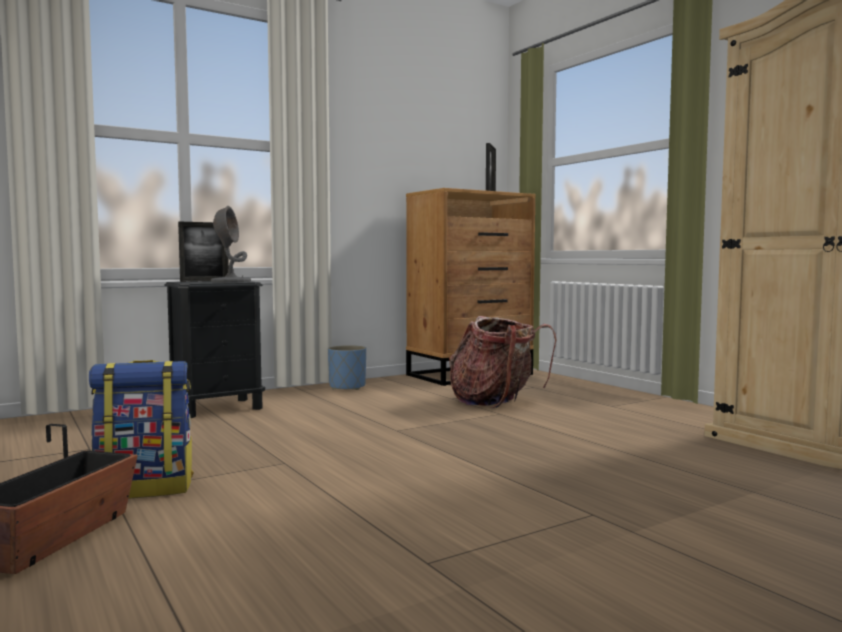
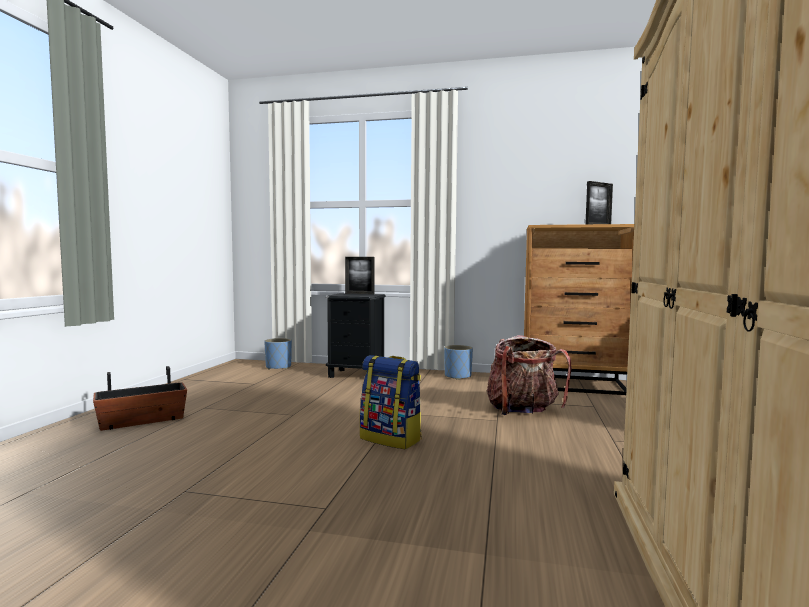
camera: 45 degrees right, 0 degrees up
(54, 423) = (278, 367): none -> blue planter
(146, 488) = (217, 409): backpack -> backpack (391, 439)
(231, 281) = (364, 295): grey table lamp -> none

